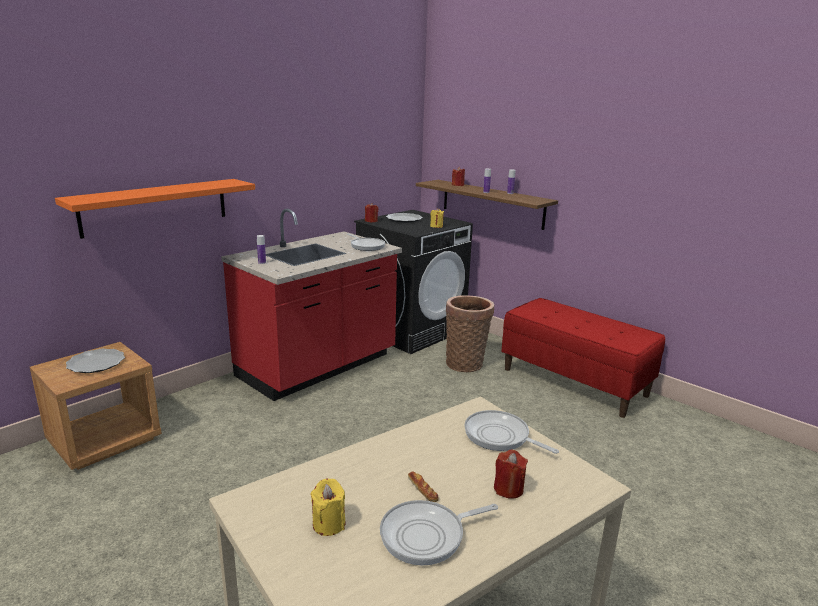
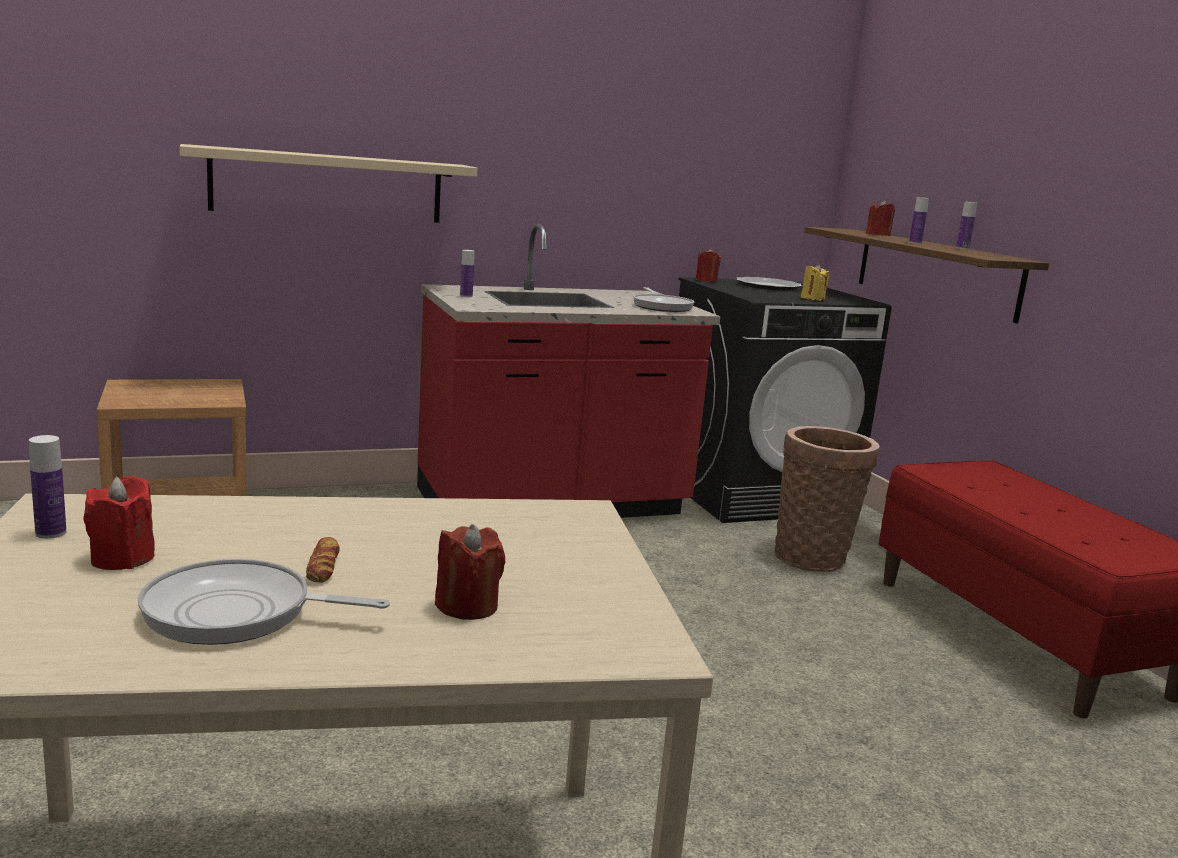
camera: 25 degrees right, 5 degrees down
(96, 363) = (183, 391): plate -> none
(156, 207) = (328, 186): orange shelf -> beige shelf
(268, 522) = (51, 533): none -> bottle
(329, 524) = (122, 559): yellow candle -> red candle
(500, 436) = (562, 548): frying pan -> none

